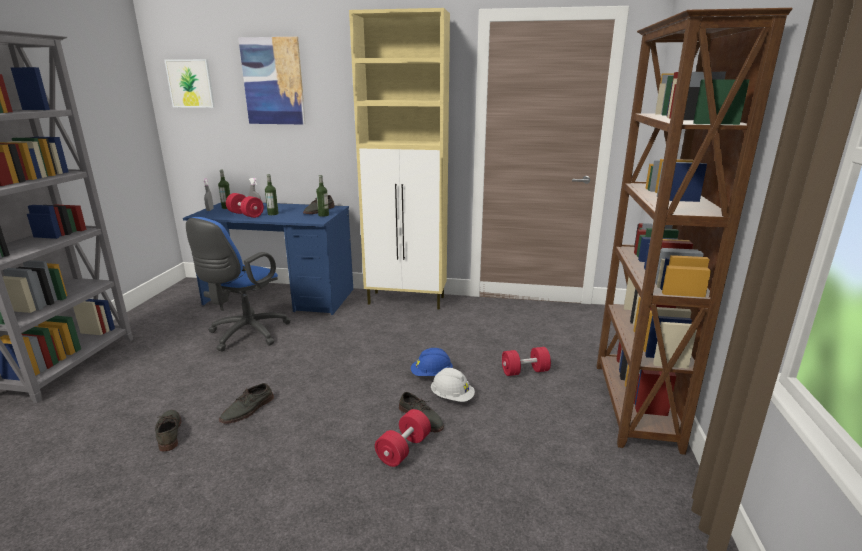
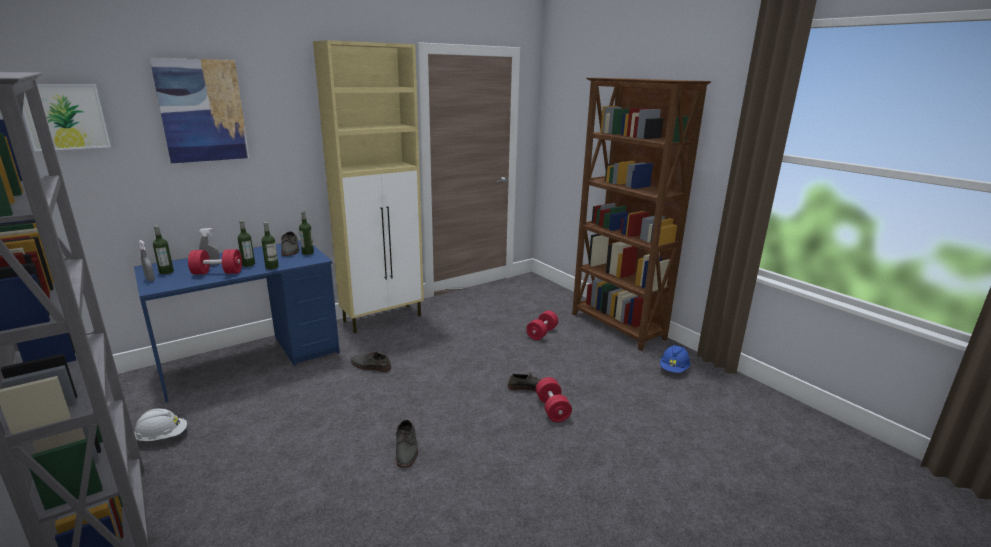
camera: 45 degrees left, 0 degrees up
(168, 432) = (372, 501): grey shoe -> grey shoe (370, 366)
(245, 335) = (283, 403): blue office chair -> none
(279, 219) = (272, 267): none -> bottle
(431, 375) = (493, 360): blue hard hat -> blue hard hat (674, 369)
(452, 397) = (528, 367): white hard hat -> white hard hat (162, 437)

